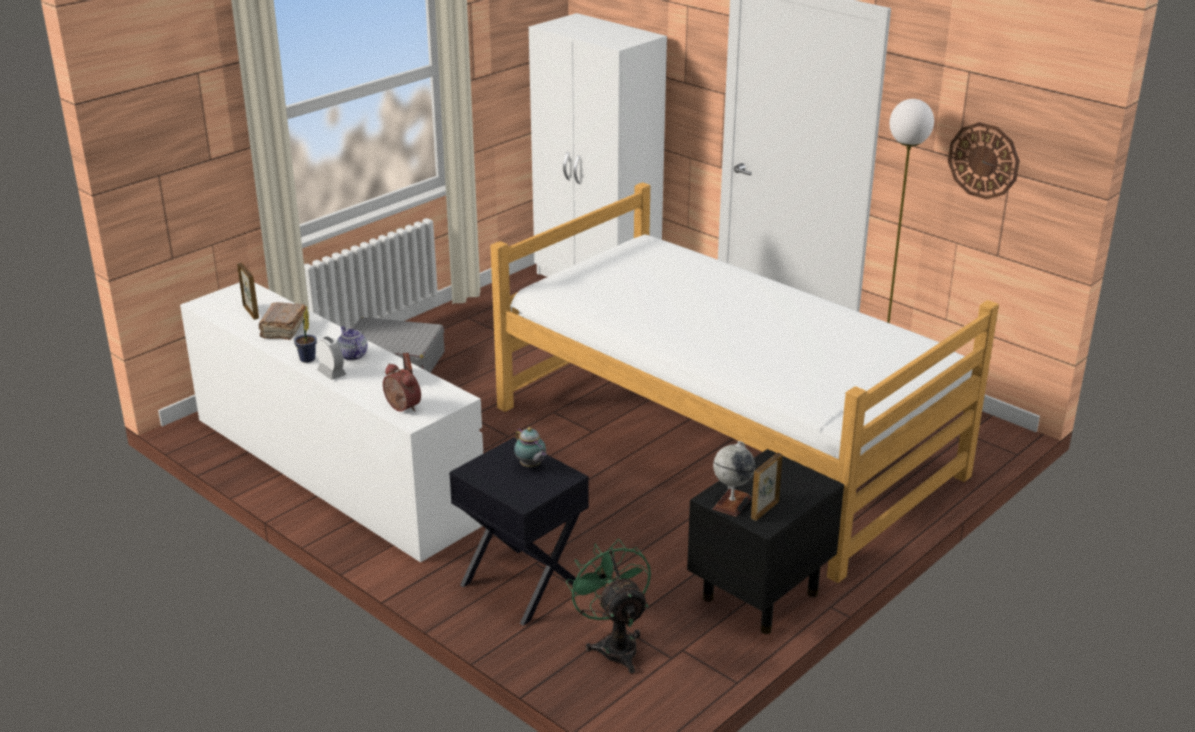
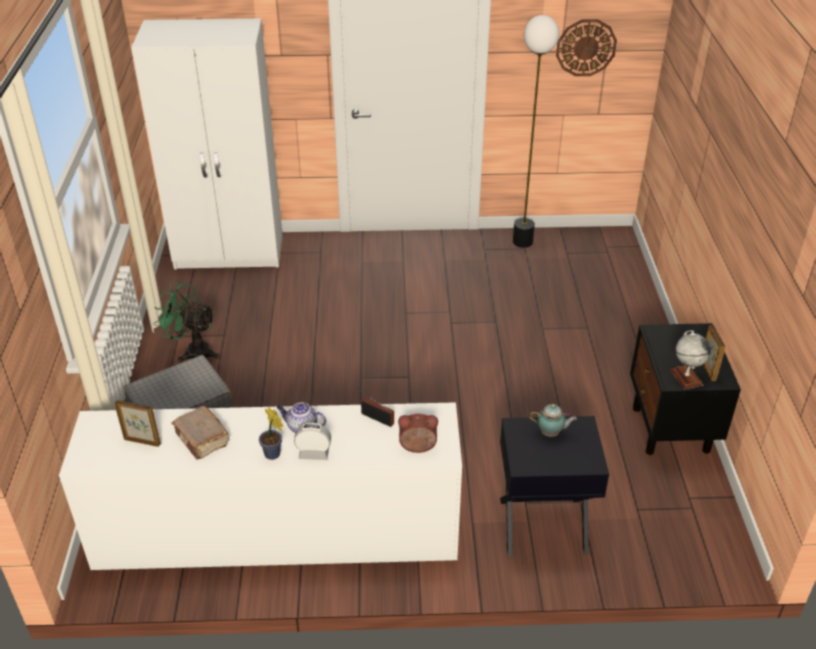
camera: 45 degrees left, 10 degrees up
(614, 645) = (654, 525): green fan -> green fan (192, 350)
(724, 442) = (496, 333): bed -> none

